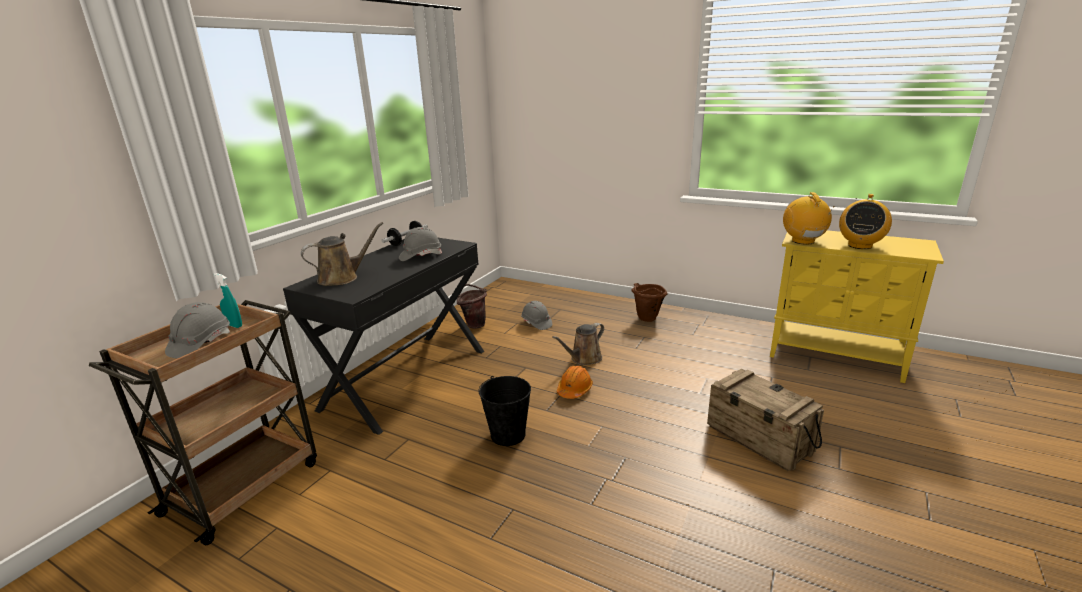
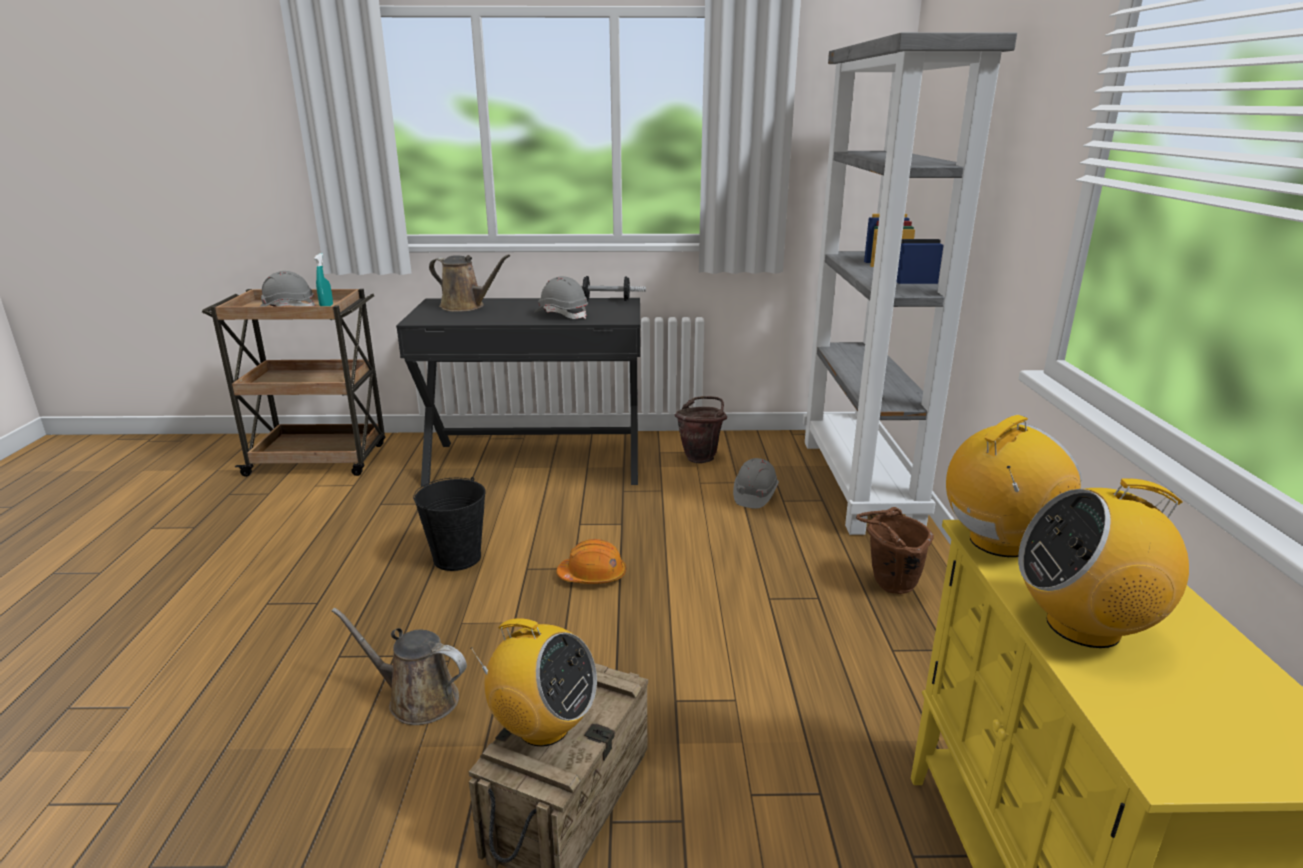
camera: 60 degrees right, 0 degrees up
(554, 296) = (860, 484): none -> grey bookcase
(584, 359) = (686, 560): brown watering can -> brown watering can (417, 699)
(769, 399) = (542, 727): none -> radio

